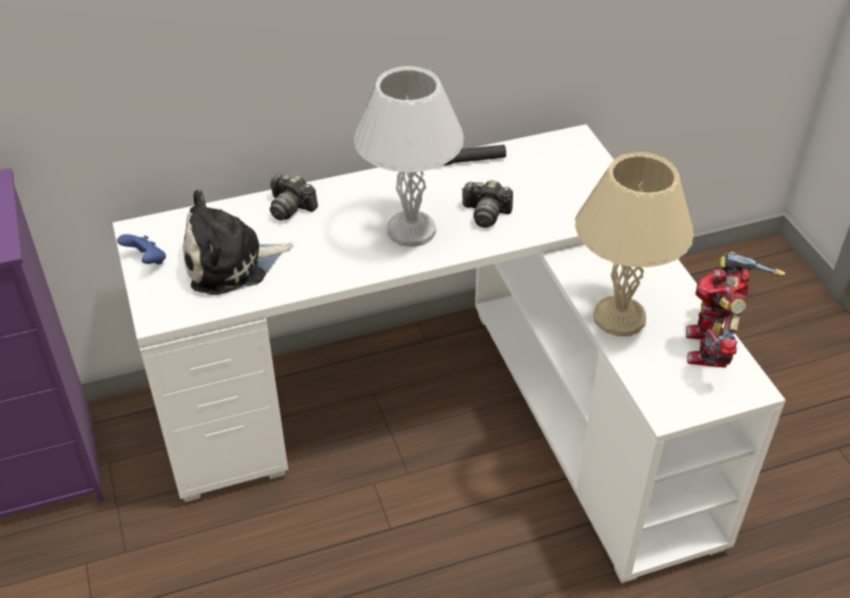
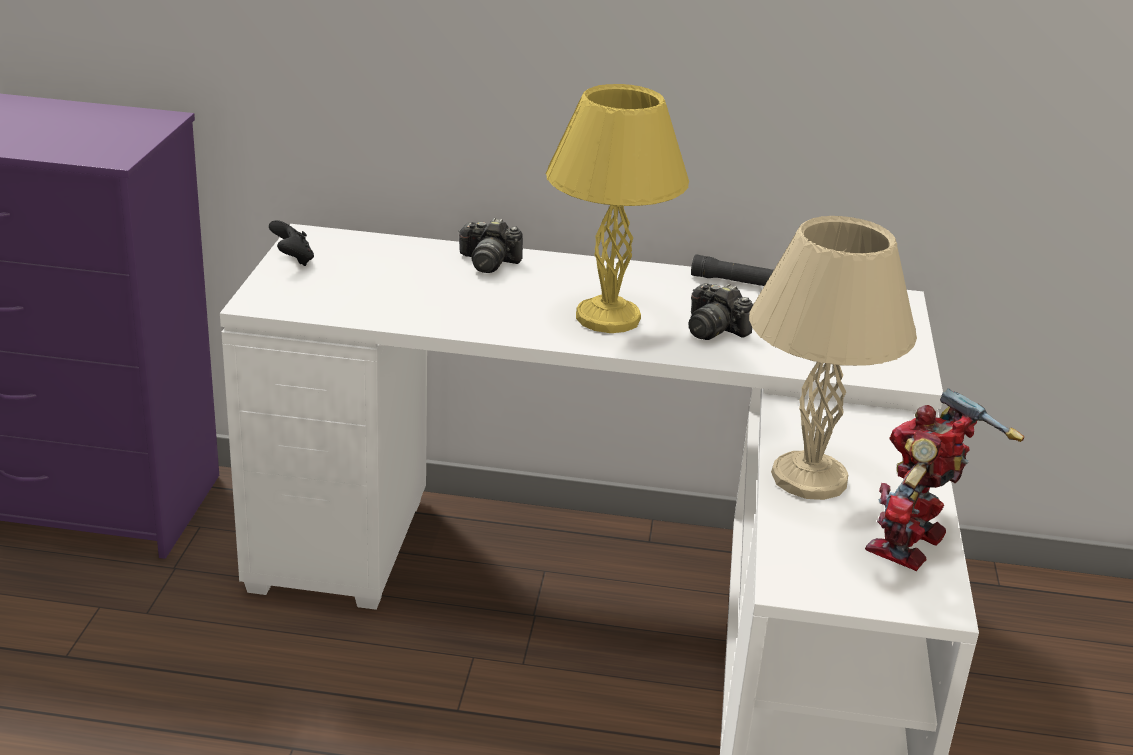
camera: 25 degrees right, 15 degrees down
(146, 261) = (293, 260): blue game controller -> black game controller
(231, 263) = (378, 286): plush toy -> none
(290, 207) = (488, 262): camera -> camera turned 45 degrees counterclockwise
(409, 230) = (605, 317): white table lamp -> yellow table lamp

